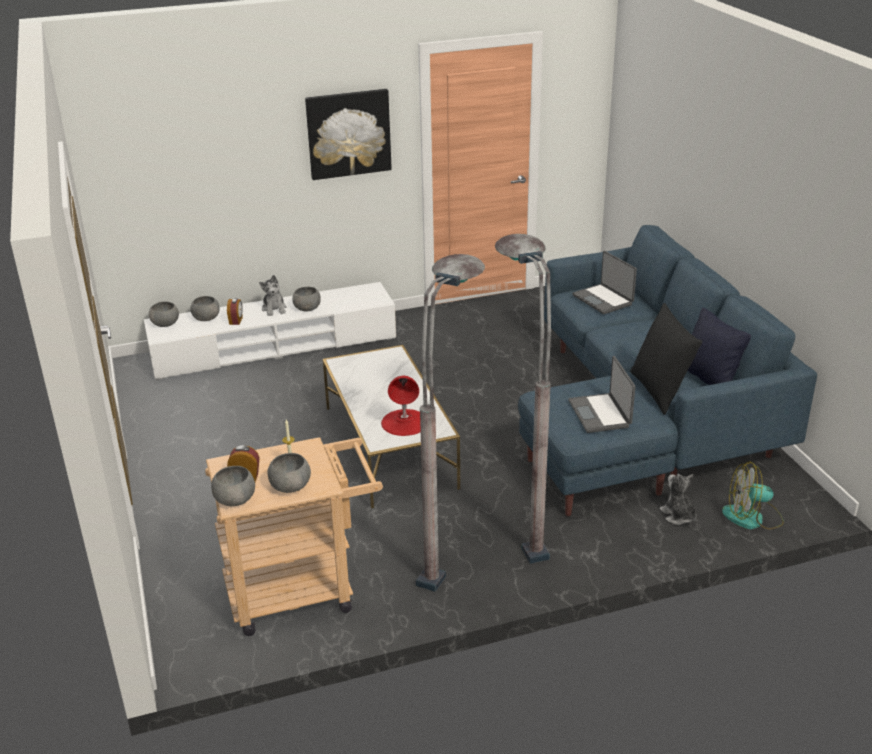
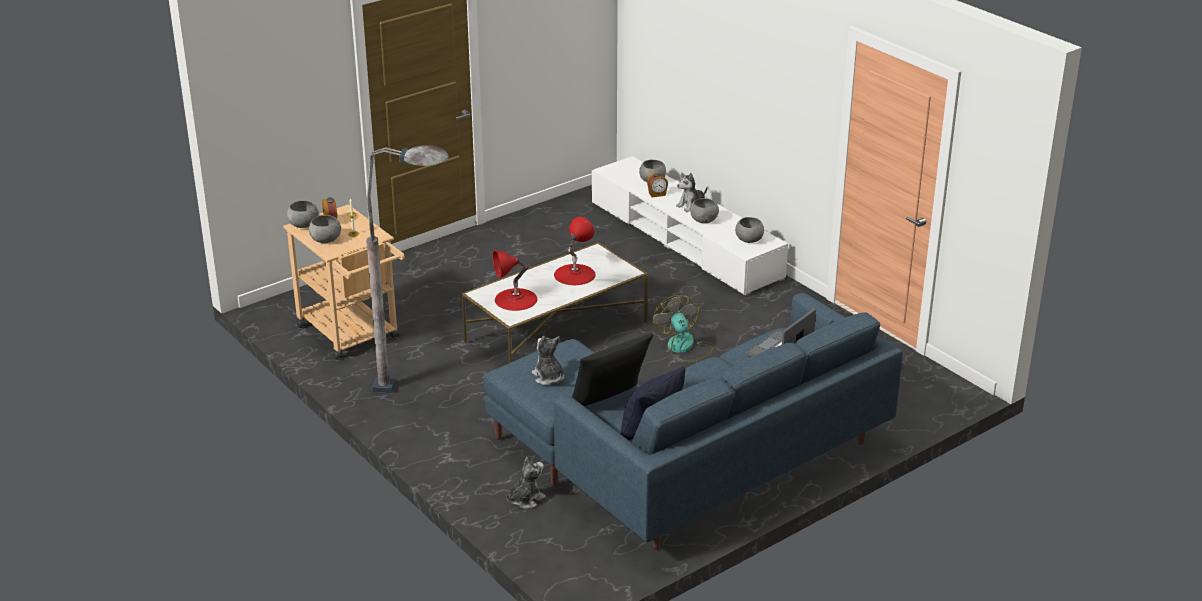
camera: 70 degrees right, 0 degrees up
(165, 324) = (630, 166): grey bowl -> grey bowl (749, 239)
(348, 133) = (786, 82): picture -> none
(378, 381) = (574, 274): none -> red table lamp
(519, 525) = (473, 416): grey floor lamp -> none
(600, 414) = (548, 377): laptop -> plush toy
(752, 517) = (543, 544): fan -> fan (684, 348)

